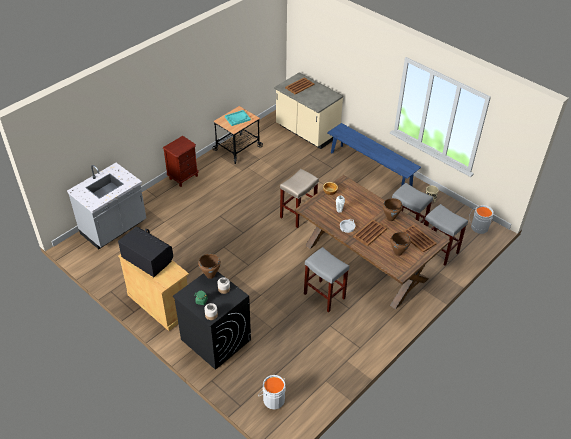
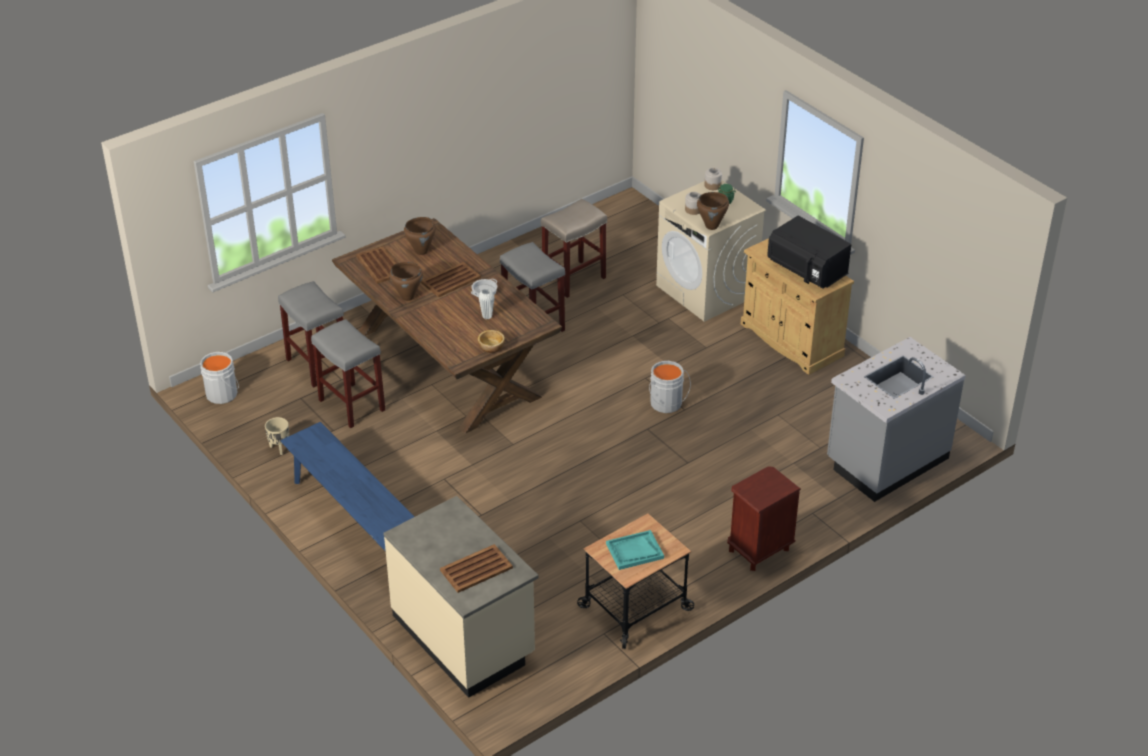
camera: 170 degrees left, 5 degrees down
(215, 339) = (707, 291): black washing machine -> beige washing machine
(273, 399) = (636, 227): grey bucket -> grey bucket (667, 404)
(298, 214) = (539, 450): beige stool -> beige stool (573, 279)

